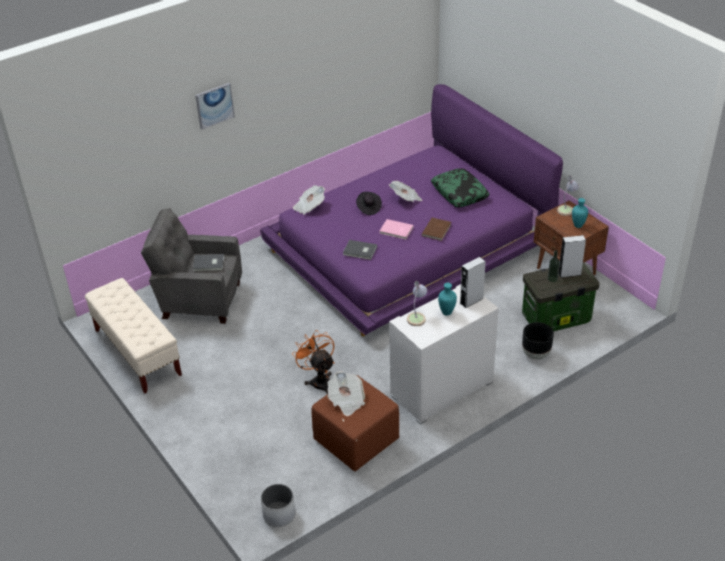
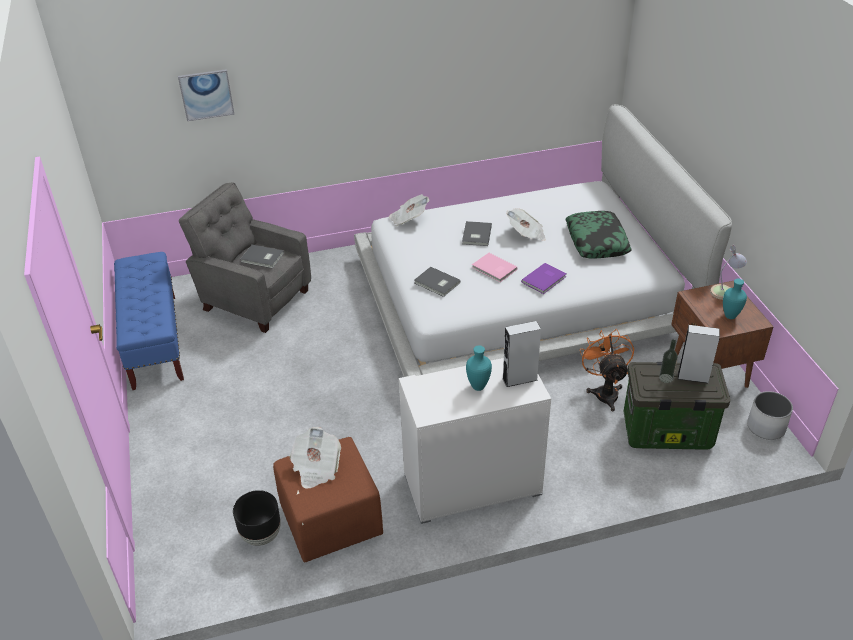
camera: 20 degrees right, 0 degrees up
(137, 352) = (155, 341): beige bench -> blue bench
(214, 105) = (304, 69): picture -> picture (206, 94)
(279, 514) = (187, 589): white planter -> white planter (766, 427)
(319, 380) = (330, 430): orange fan -> orange fan (604, 391)
(368, 208) = (475, 235): black hat -> grey book
(409, 246) = (523, 294): purple bed -> white bed
(417, 317) = (437, 382): table lamp -> none
(437, 230) = (545, 279): brown book -> purple book
(535, 354) = (617, 472): black planter -> black planter (261, 534)

